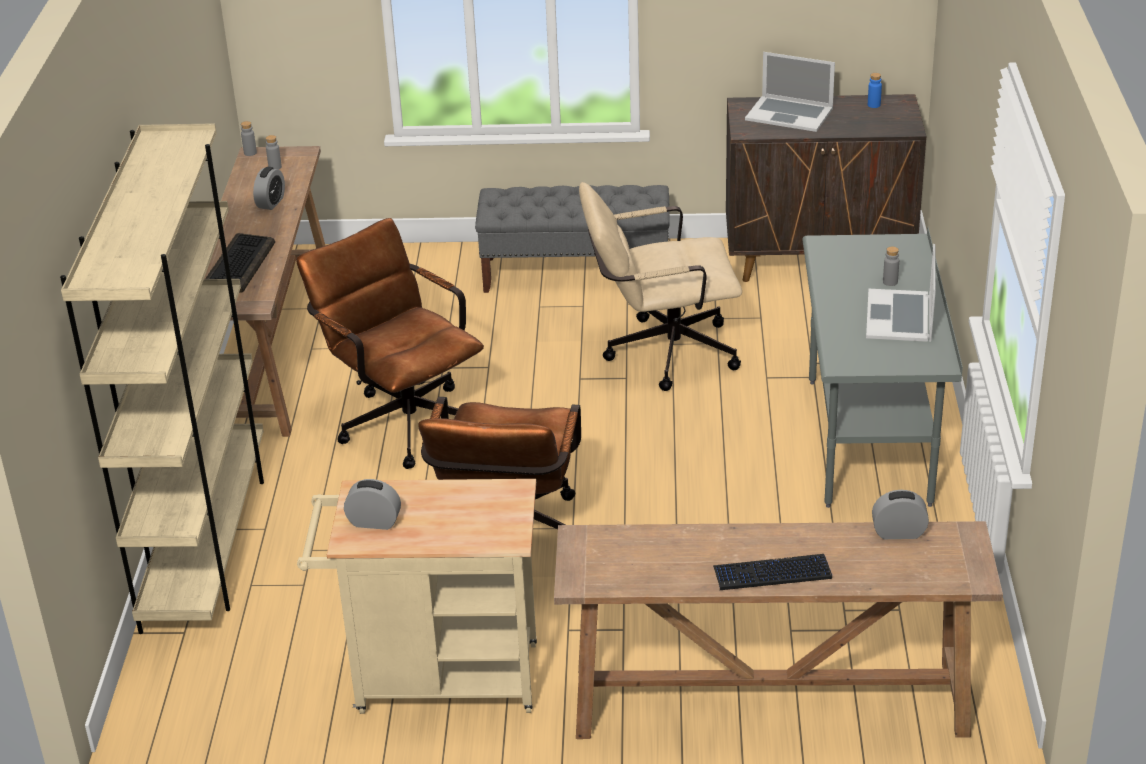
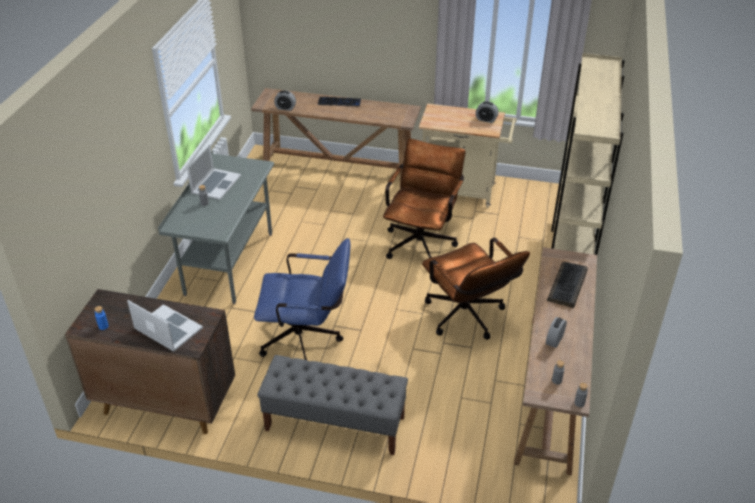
camera: 170 degrees left, 5 degrees up
(660, 353) = (307, 340): beige office chair -> blue office chair

